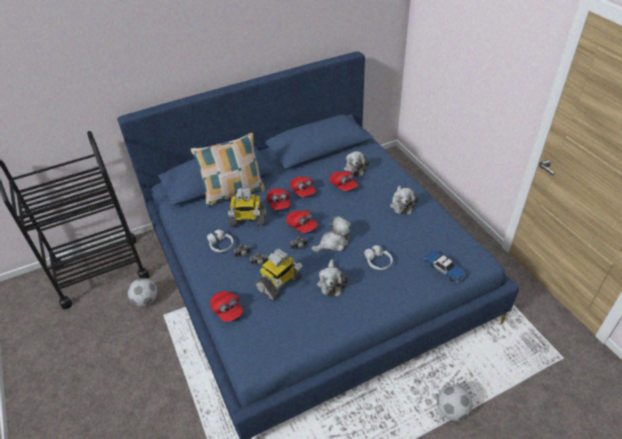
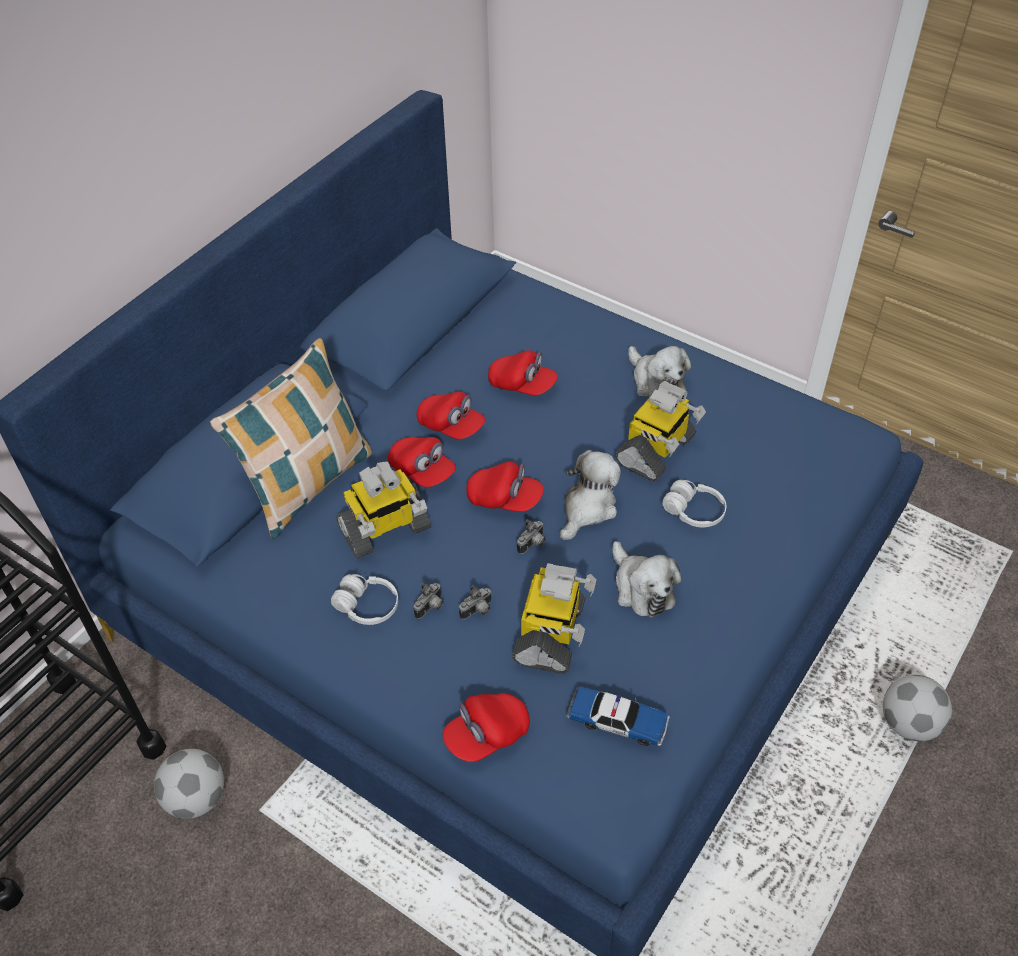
camera: 30 degrees left, 5 degrees up
(227, 311) = (487, 735): red cap -> red cap turned 120 degrees clockwise
(355, 168) = (517, 339): plush toy -> none
(380, 232) = (656, 451): none -> toy robot
(444, 269) = (814, 477): toy car -> toy car (617, 721)

